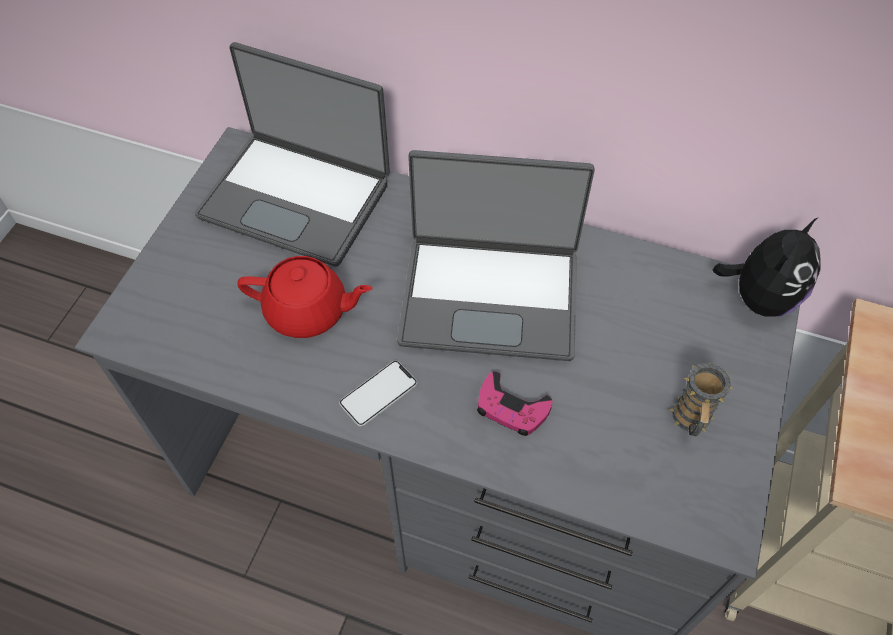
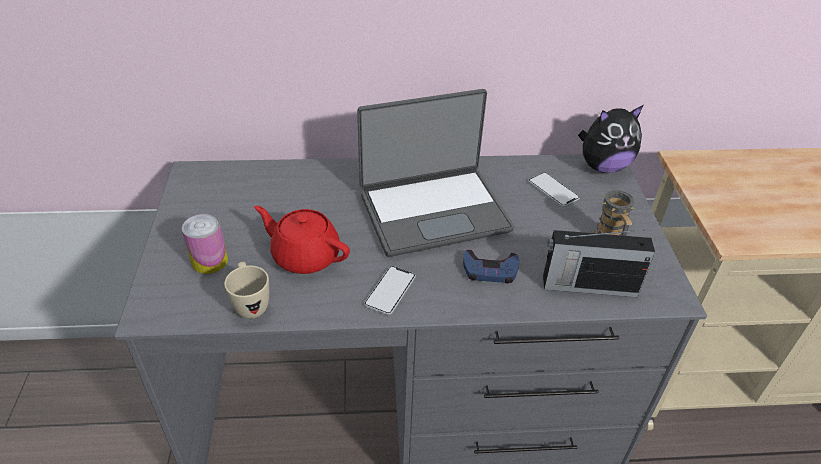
camera: 25 degrees left, 15 degrees down
(205, 283) = (209, 261): none -> can
(221, 356) = (250, 304): none -> beige mug
(297, 197) = (255, 190): laptop -> none
(308, 311) = (305, 256): red teapot -> red teapot turned 135 degrees counterclockwise
(511, 408) = (490, 270): pink game controller -> blue game controller
(621, 474) = (587, 285): none -> radio
(664, 314) = (553, 190): none -> phone
(759, 297) = (603, 166): plush toy -> plush toy turned 60 degrees clockwise

